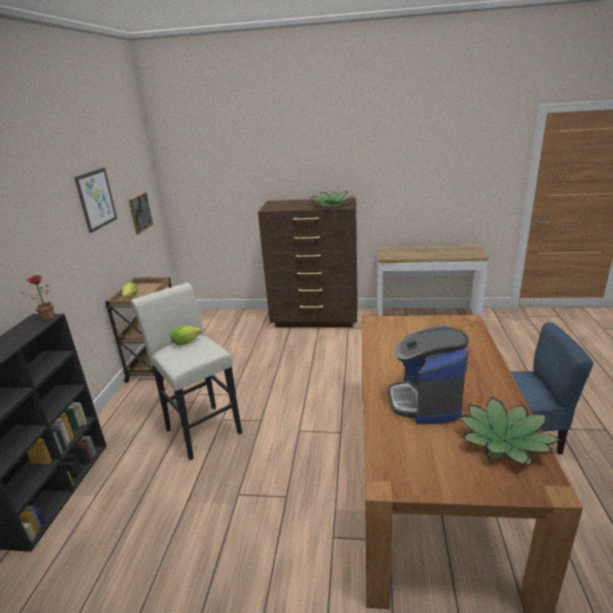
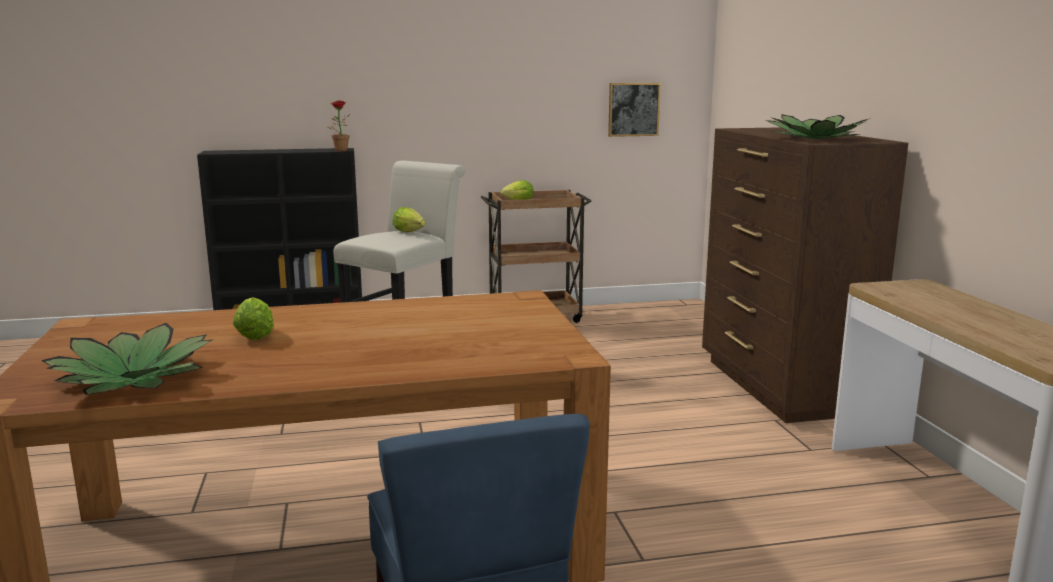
camera: 70 degrees right, 10 degrees down
(96, 199) = (531, 64): picture -> none
(425, 401) = (255, 334): coffee machine -> lettuce

